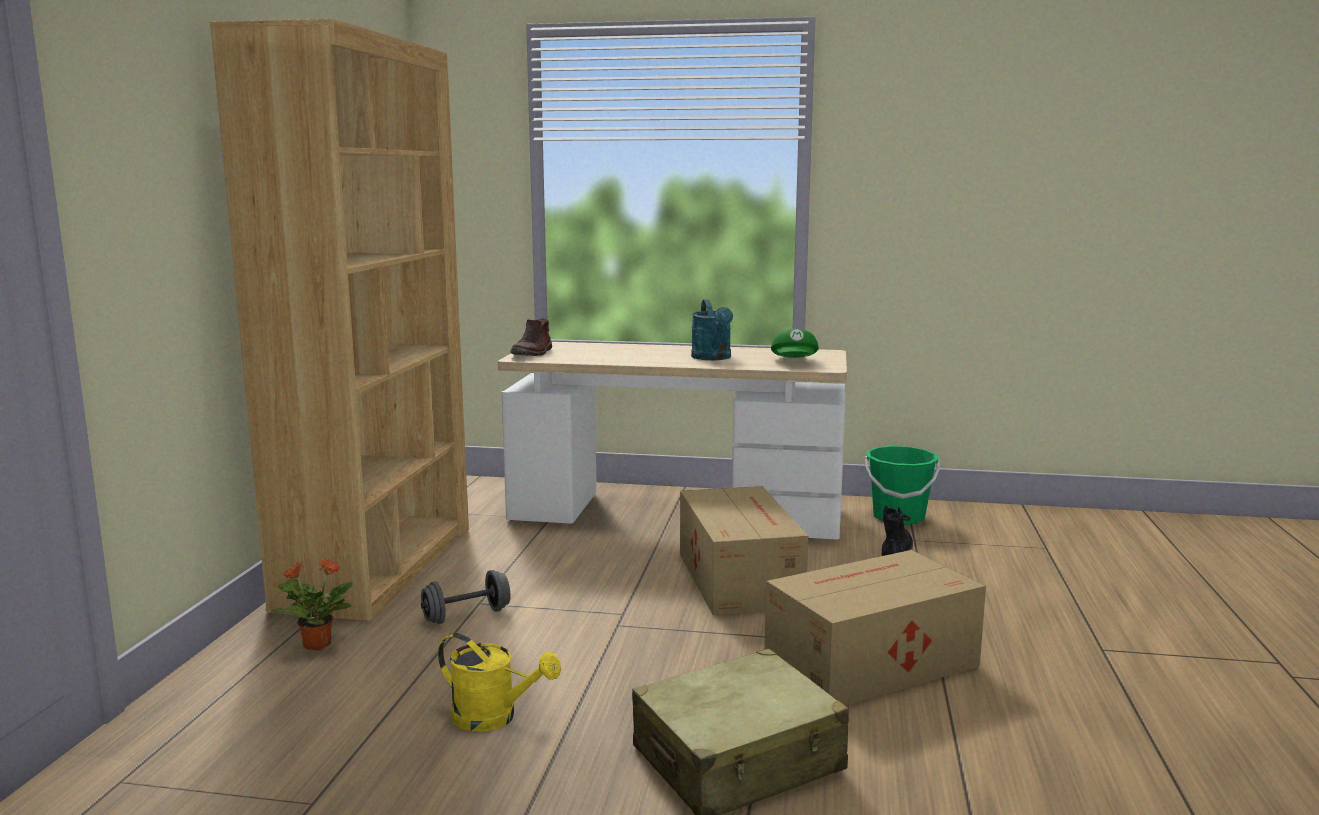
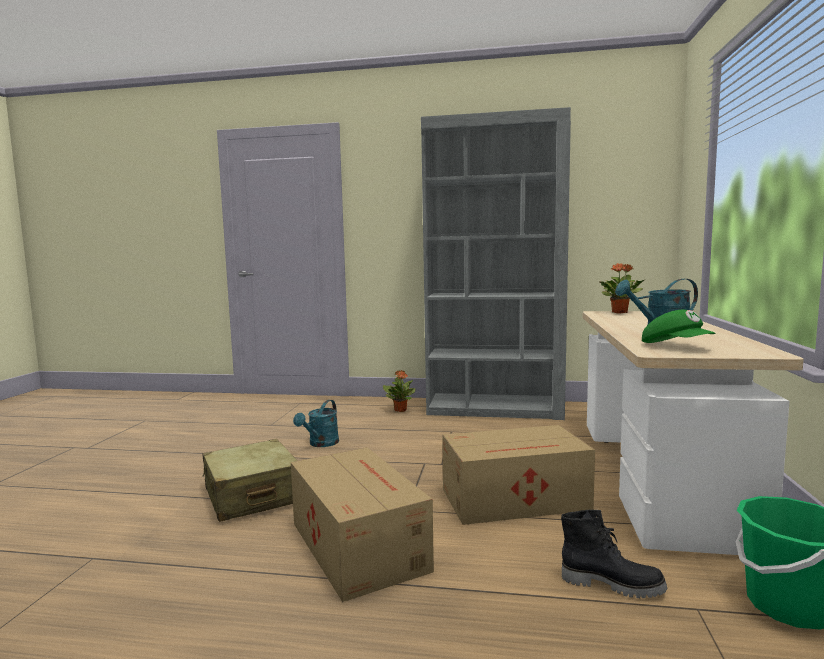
camera: 90 degrees right, 5 degrees down
(378, 566) = (495, 409): brown bookcase -> grey bookcase
(466, 616) = (434, 430): grey dumbbell -> none
(494, 718) = (321, 444): yellow watering can -> turquoise watering can
(533, 353) = (620, 312): brown boot -> potted plant
(795, 362) = (676, 346): green cap -> green cap turned 120 degrees counterclockwise

